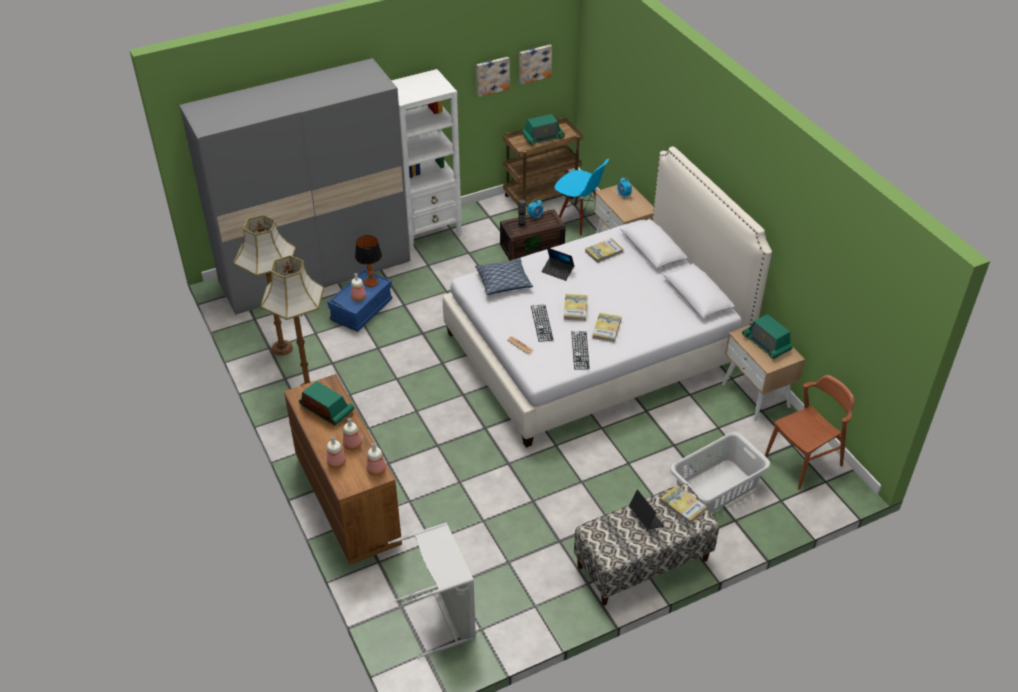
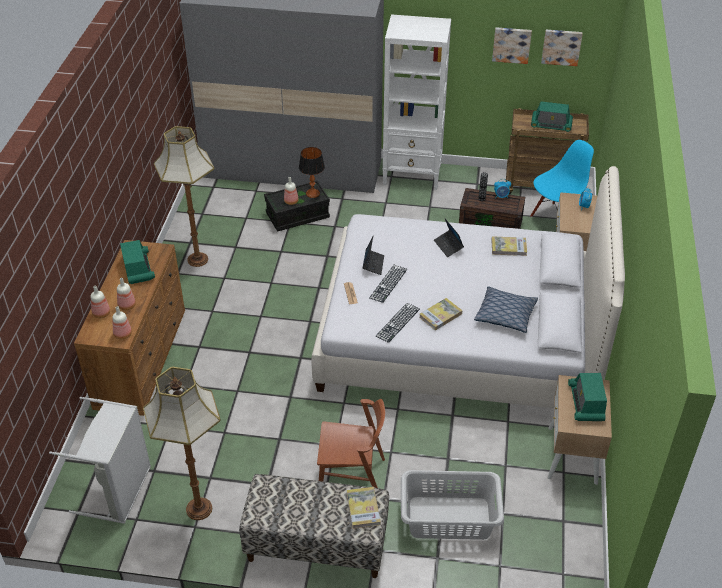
camera: 35 degrees right, 0 degrees up
(282, 347) = (211, 217): floor lamp -> floor lamp (199, 508)
(361, 310) = (297, 216): blue storage box -> black storage box
(503, 282) = (391, 234): pillow -> pillow (505, 315)
(575, 309) = (430, 285): book -> none
(579, 220) = (556, 220): blue chair -> blue chair turned 105 degrees counterclockwise
(645, 518) = (319, 501): laptop -> laptop (373, 264)
(803, 461) = (560, 542): brown chair -> brown chair (352, 479)

